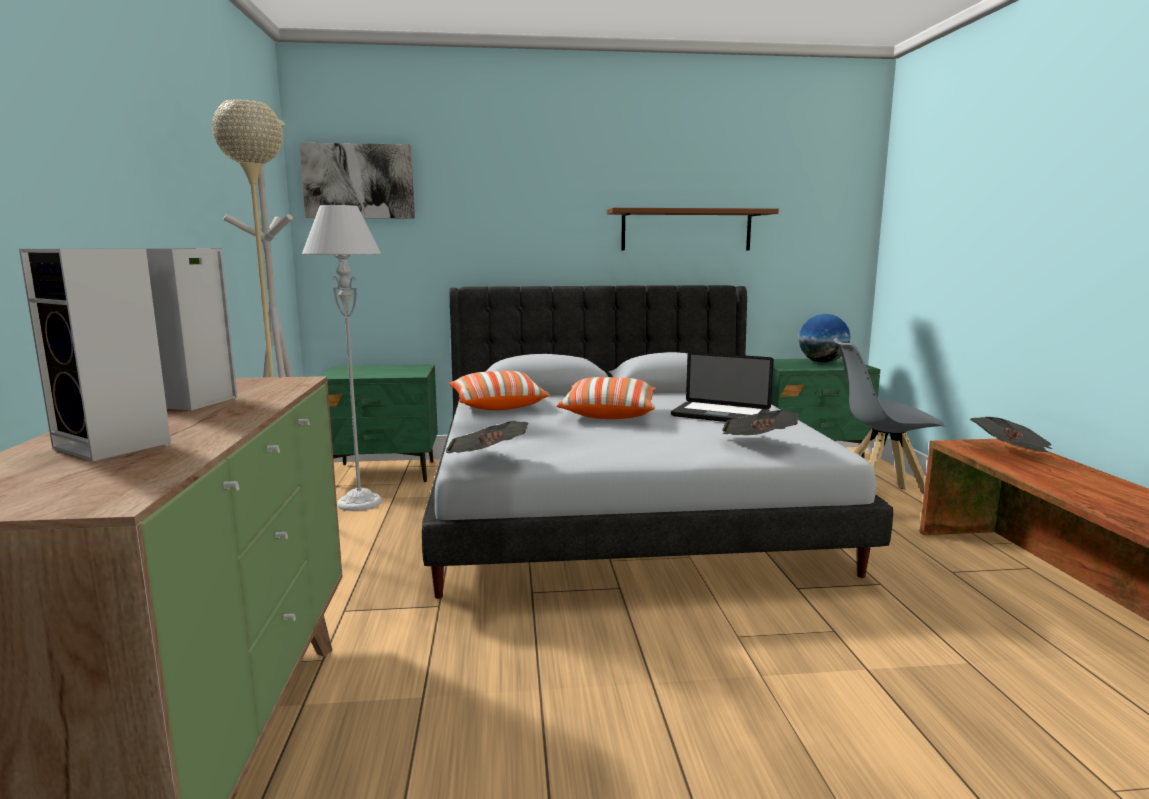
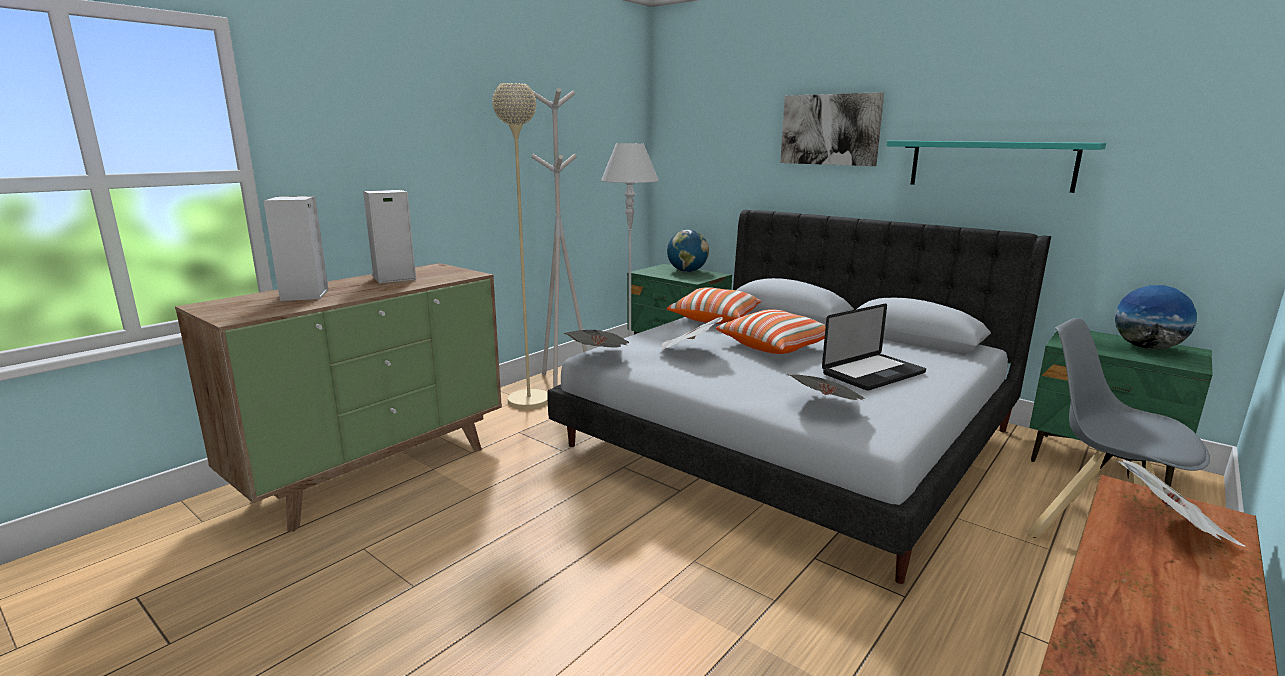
camera: 45 degrees right, 5 degrees up
(359, 181) = (694, 116): picture -> picture (830, 129)
(381, 368) = (687, 271): none -> globe
(558, 433) = (688, 350): none -> newspaper
(686, 230) = (990, 165): brown shelf -> turquoise shelf
(720, 415) = (873, 373): laptop -> laptop turned 105 degrees counterclockwise

